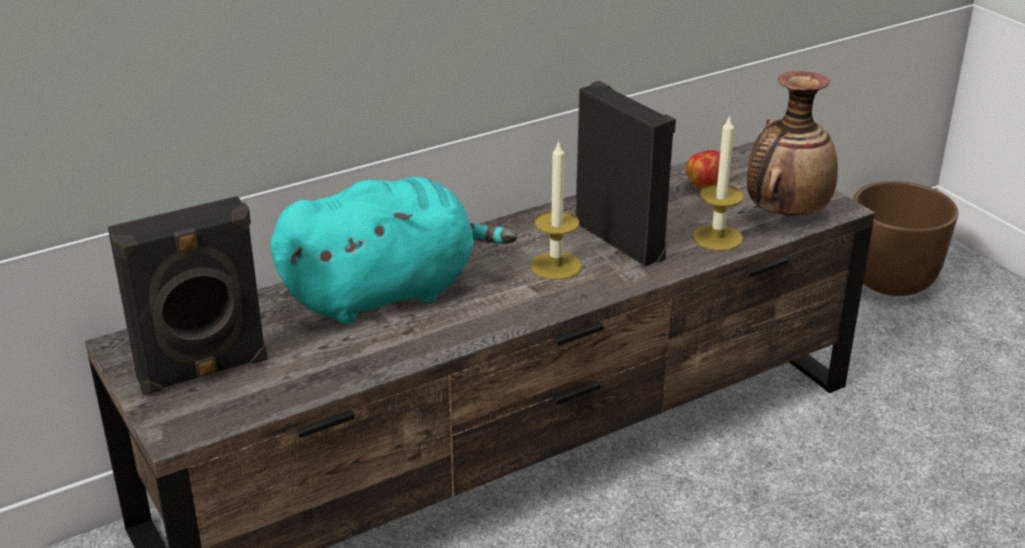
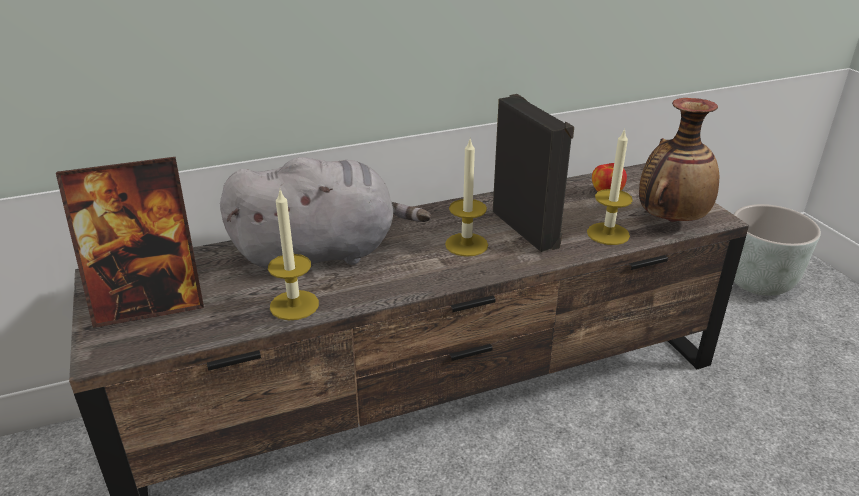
camera: 10 degrees right, 0 degrees up
(203, 372) = (149, 304): black speaker -> picture frame
(378, 355) = (294, 305): none -> candle
(386, 292) = (322, 253): turquoise plush toy -> grey plush toy
(892, 281) = (759, 283): brown planter -> grey planter

